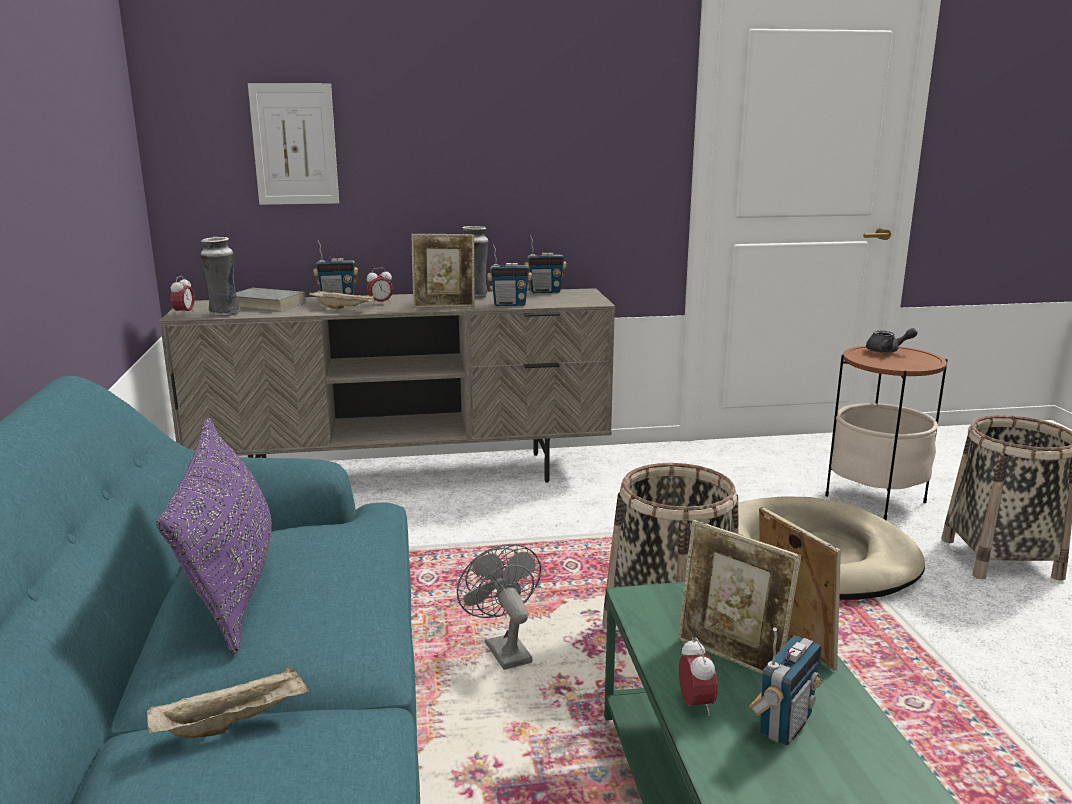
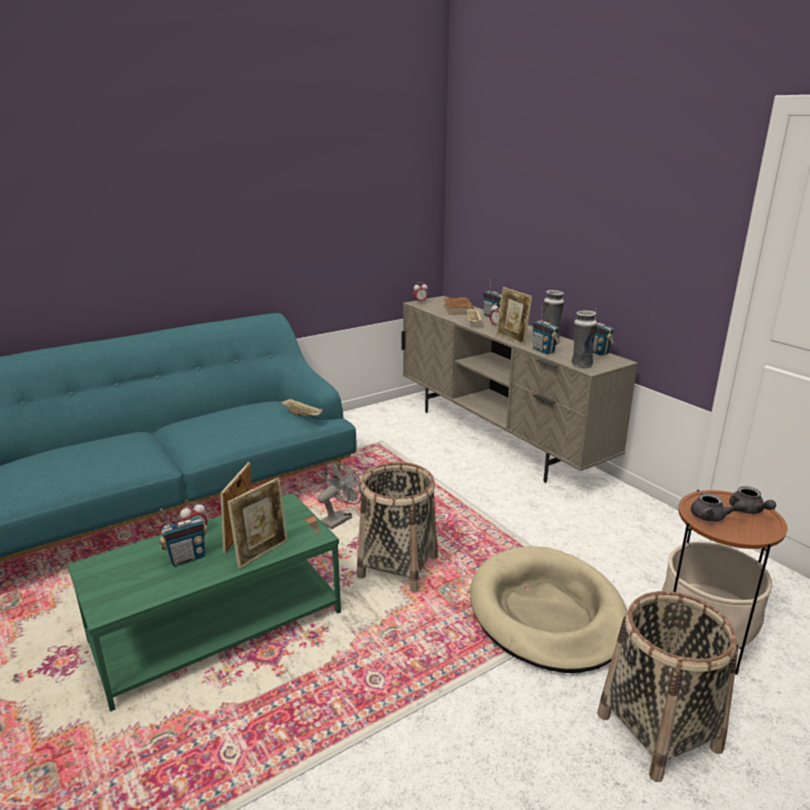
camera: 65 degrees right, 5 degrees up
(224, 314) = (429, 307): vase -> vase (581, 365)
(231, 584) = (234, 412): purple pillow -> none
(234, 722) = (144, 442): beige tray -> beige tray (302, 415)
(267, 305) = (458, 309): grey book -> brown book
(294, 144) = (498, 217): picture -> none
(784, 724) = (187, 558): radio -> radio turned 45 degrees counterclockwise
(898, 362) = (713, 517): none -> grey teapot

